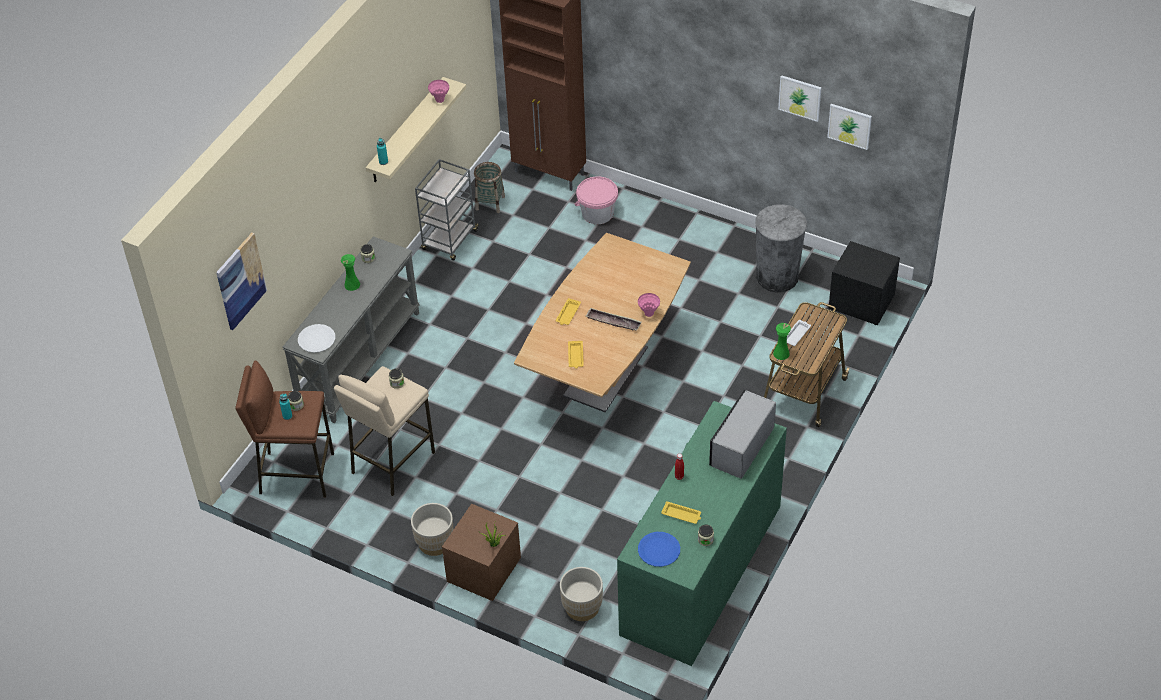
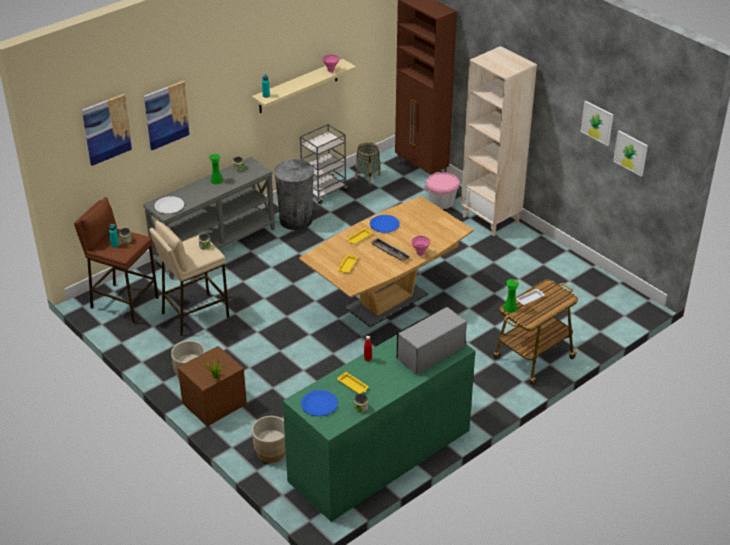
camera: 20 degrees right, 10 degrees down
(292, 233) = (166, 115): none -> picture
(587, 286) = (384, 224): none -> blue plate
(667, 221) = (491, 219): none -> beige bookcase
(777, 277) = (556, 276): grey trash can -> grey trash can (296, 220)
(861, 302) = (615, 310): black nightstand -> none

